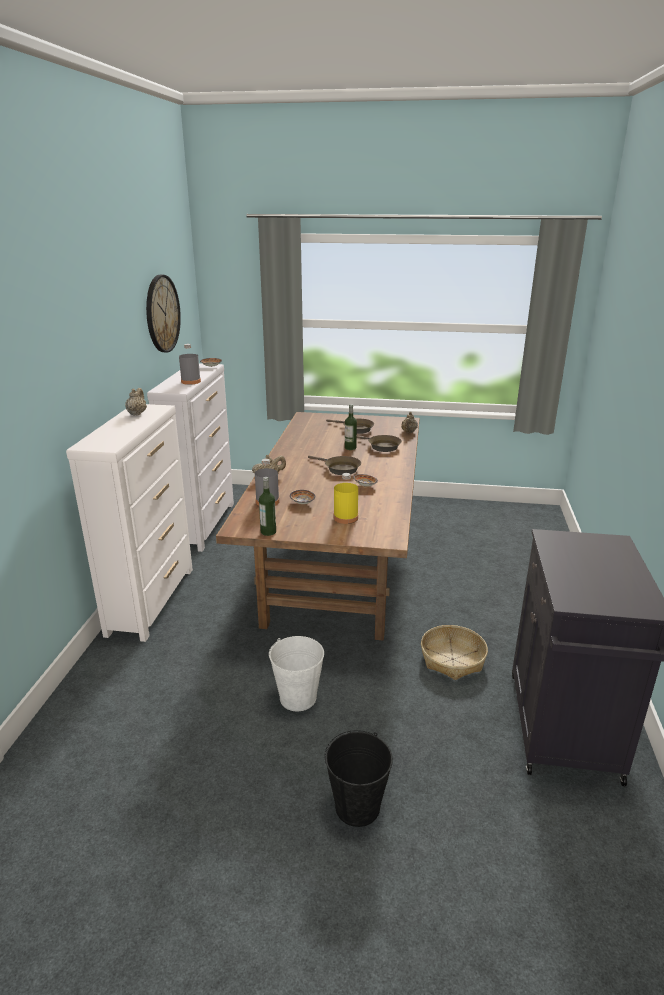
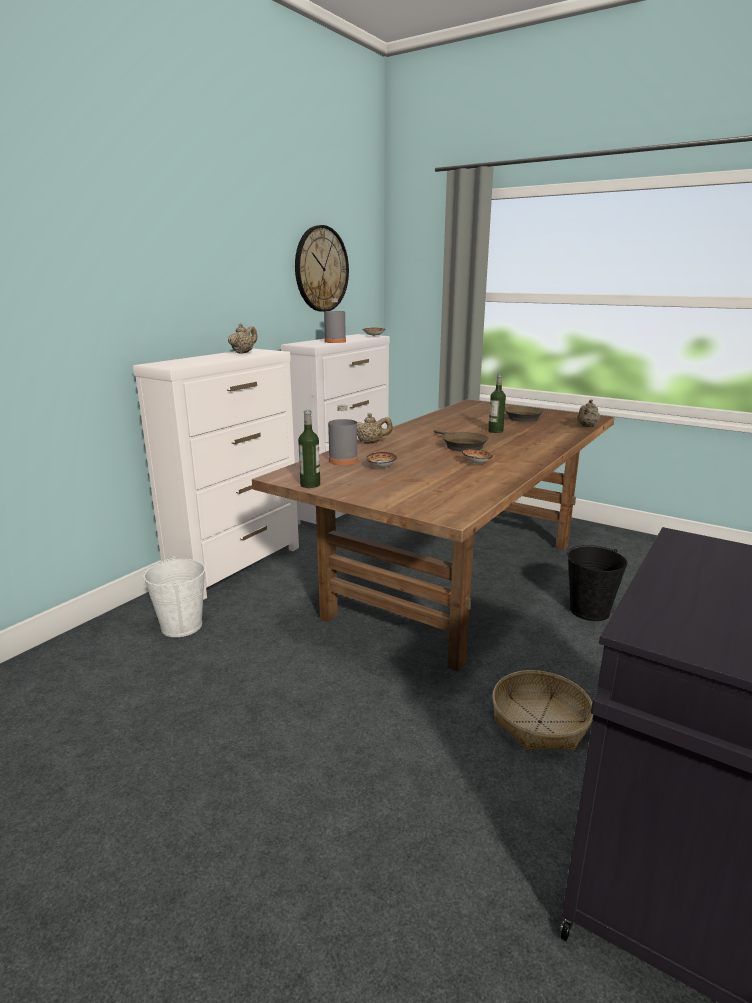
camera: 25 degrees right, 5 degrees down
(298, 697) = (304, 706): white bucket -> white bucket (182, 626)
(345, 518) = (417, 487): yellow bottle -> none
(358, 807) = (271, 875): black bucket -> black bucket (590, 611)
(381, 446) = (536, 434): brown frying pan -> none

